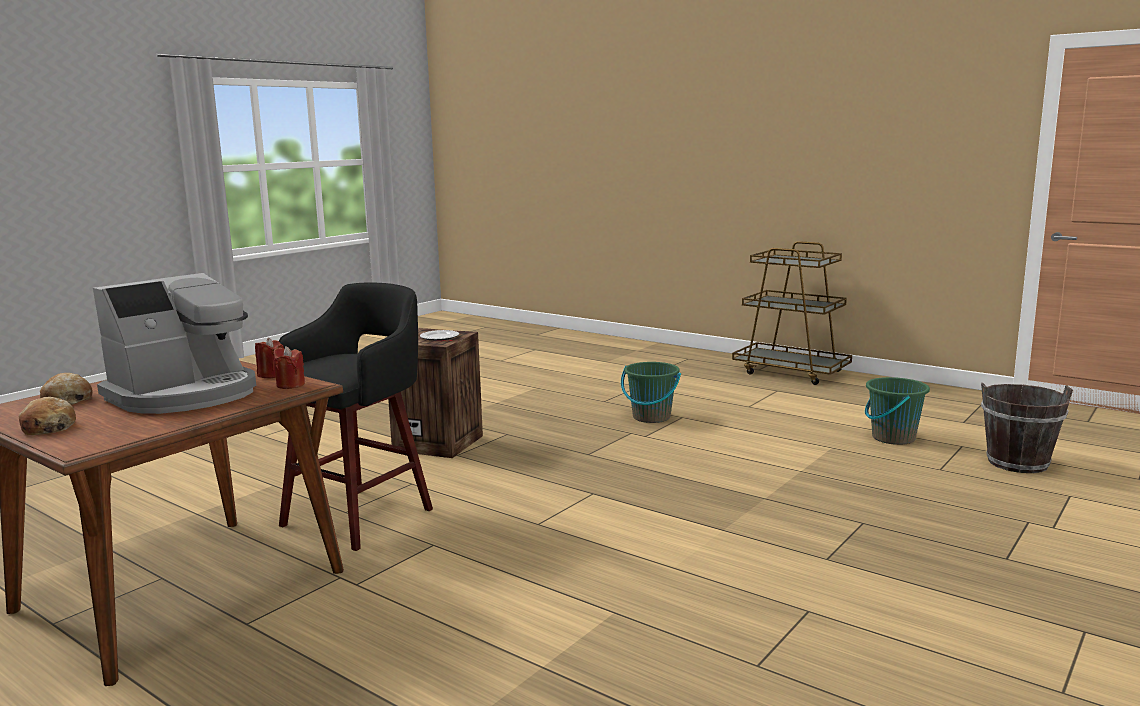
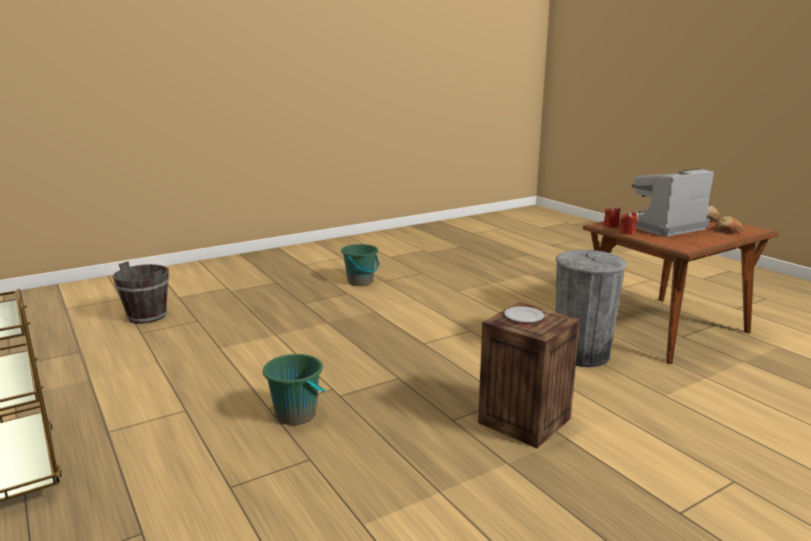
camera: 160 degrees left, 5 degrees up
(361, 515) = (581, 354): black stool -> grey trash can
(893, 438) = (163, 347): green bucket -> green bucket (360, 282)

